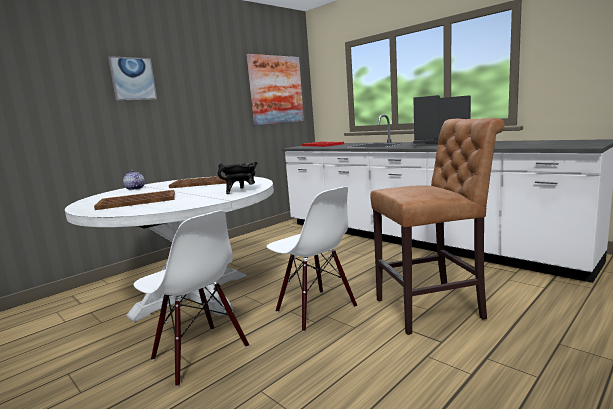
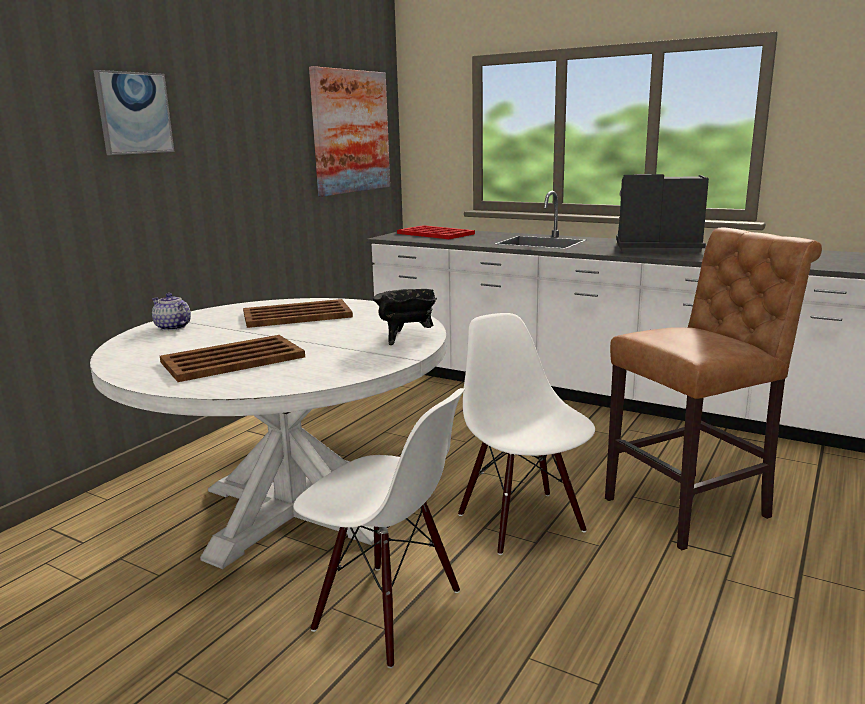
camera: 15 degrees left, 5 degrees up
(315, 309) = (522, 522): white chair -> white chair turned 150 degrees counterclockwise

